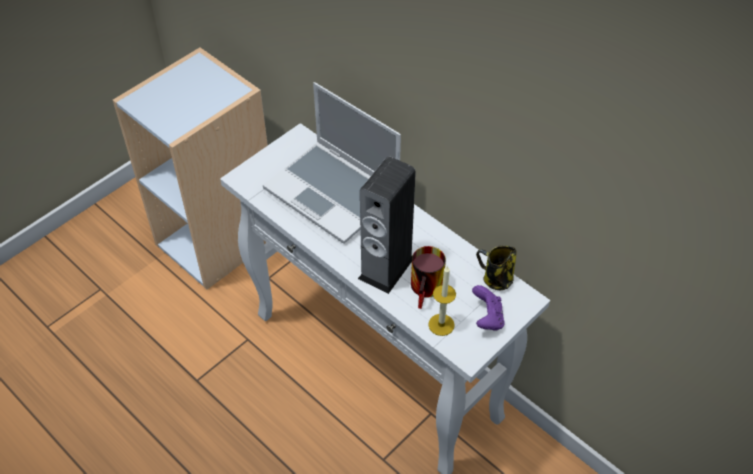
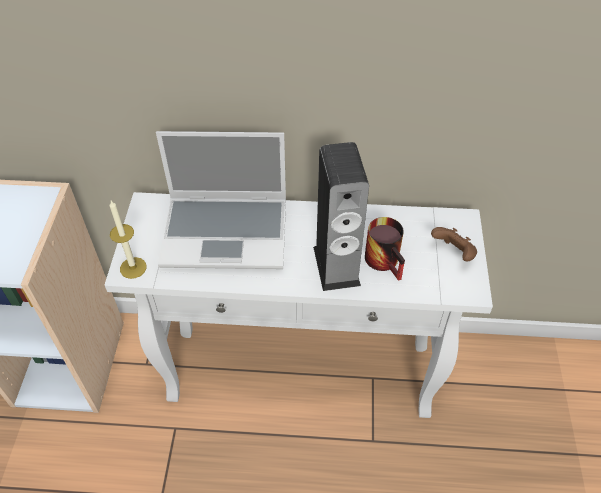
camera: 40 degrees left, 0 degrees up
(441, 324) = (427, 282): candle -> candle (133, 268)
(487, 318) = (453, 253): purple game controller -> brown game controller
(495, 279) = (426, 219): mug -> none

